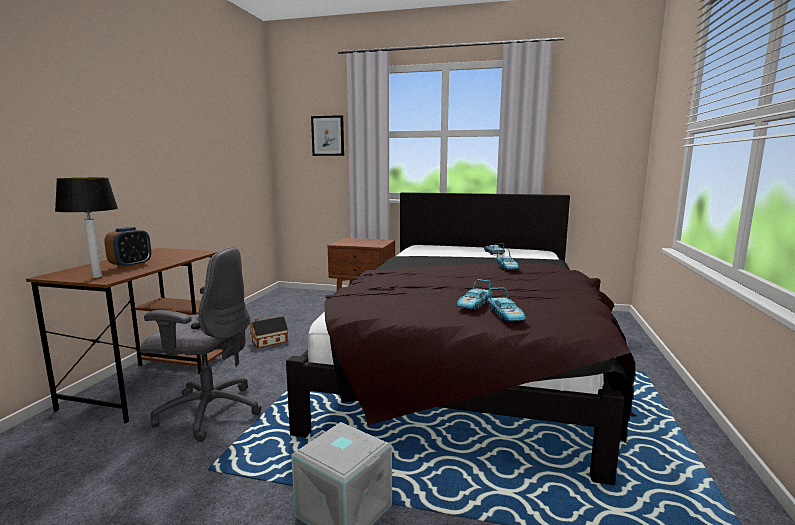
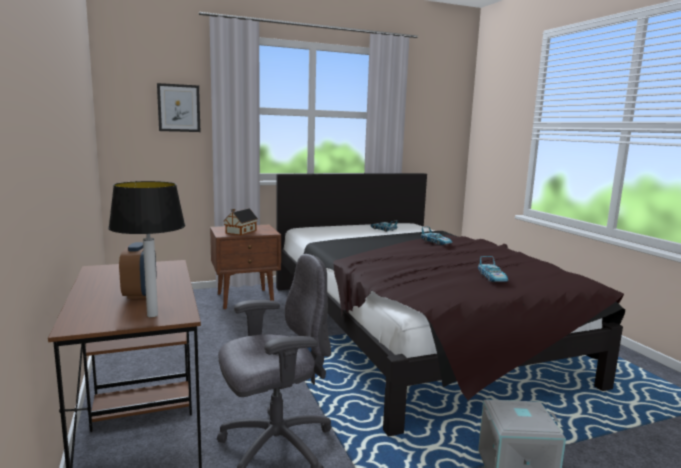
camera: 35 degrees left, 0 degrees up
(268, 342) = (209, 360): toy house -> toy house (240, 232)
(506, 315) = (530, 282): toy car -> none

